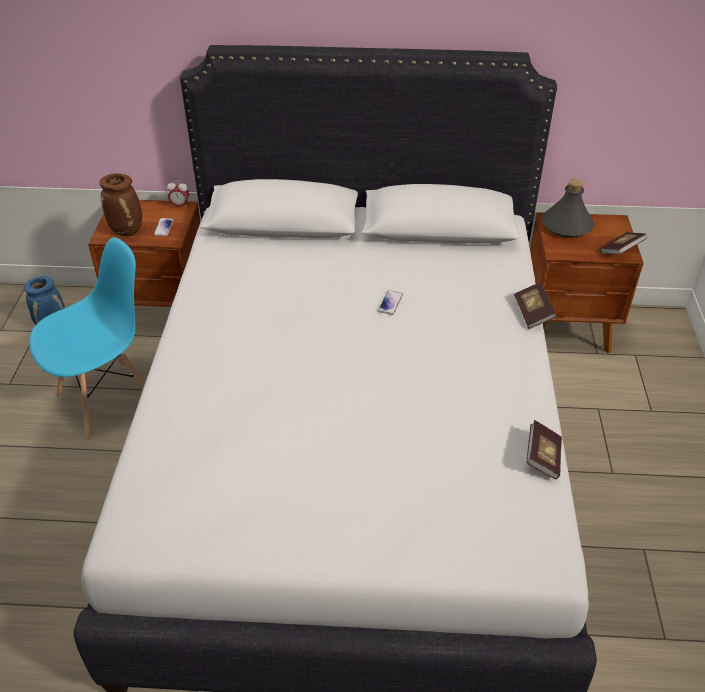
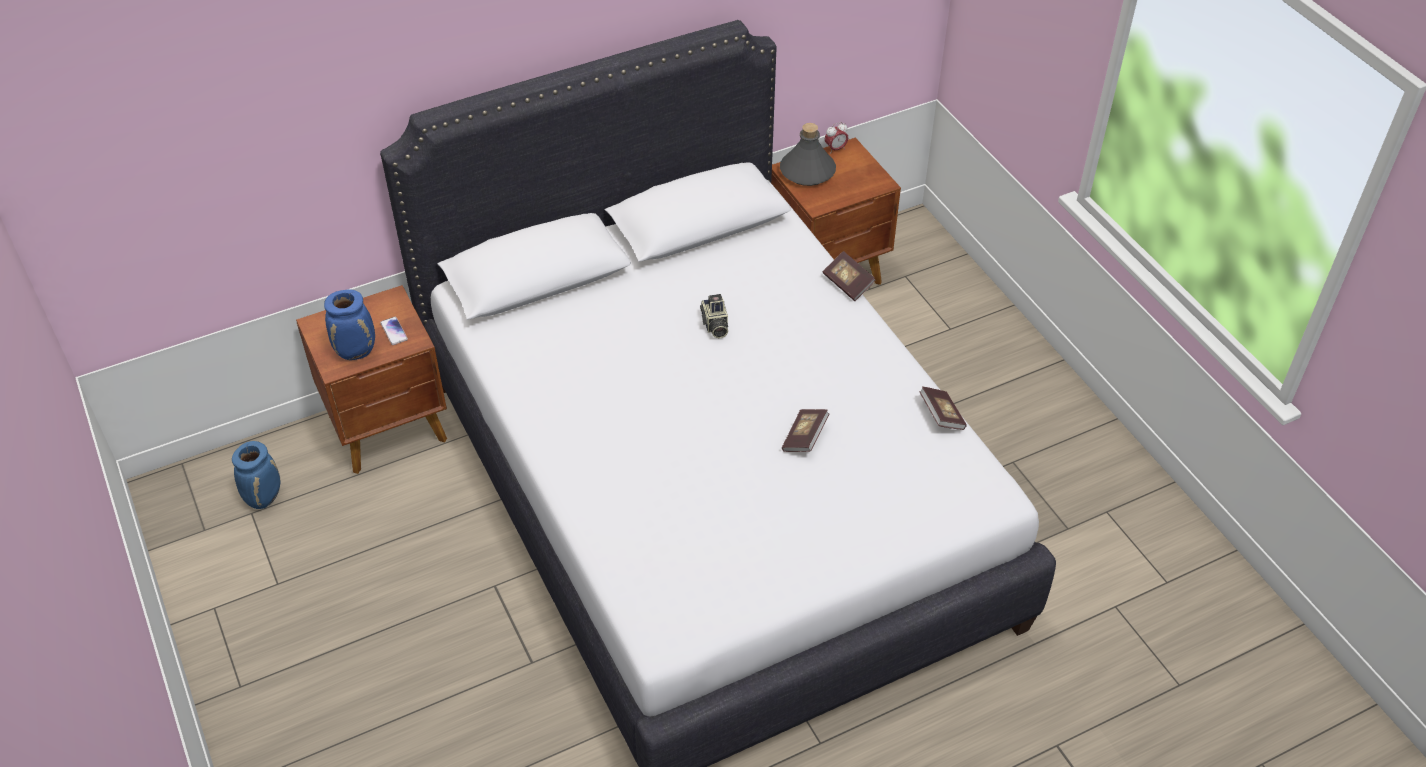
camera: 30 degrees left, 5 degrees up
(108, 401) = (411, 551): blue chair -> none
(128, 231) = (357, 351): brown vase -> blue vase
(180, 206) = (387, 298): alarm clock -> alarm clock (835, 149)
(390, 303) = (714, 325): phone -> camera
(621, 250) = (874, 181): book -> book (805, 438)

